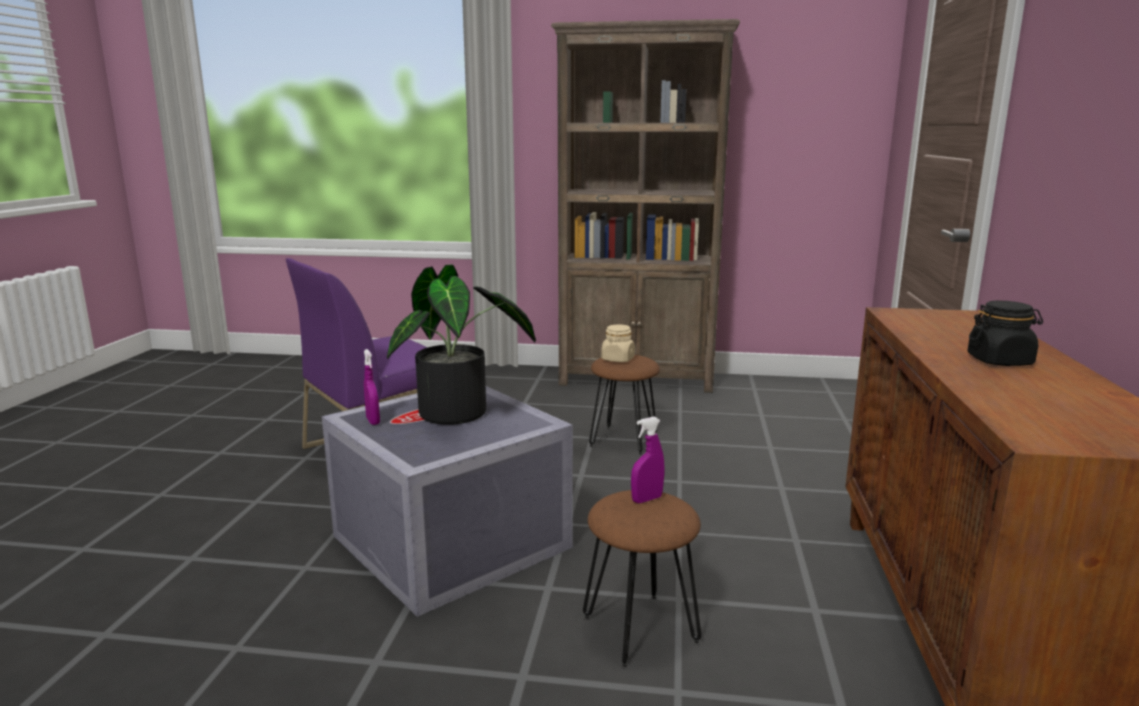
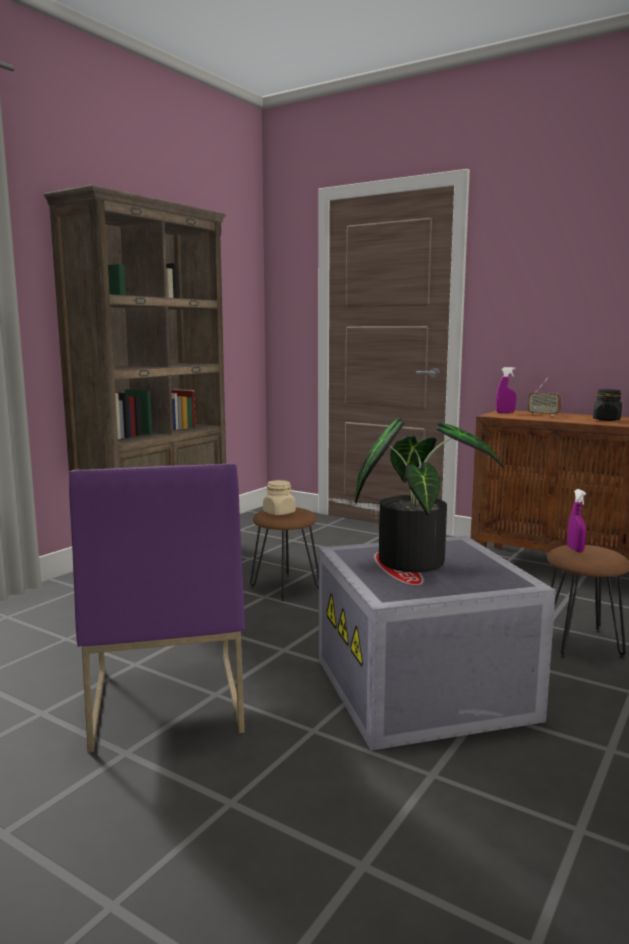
camera: 65 degrees left, 5 degrees down
(373, 421) = (409, 590): purple spray bottle -> purple spray bottle (505, 412)
(971, 330) = (543, 415): none -> radio

